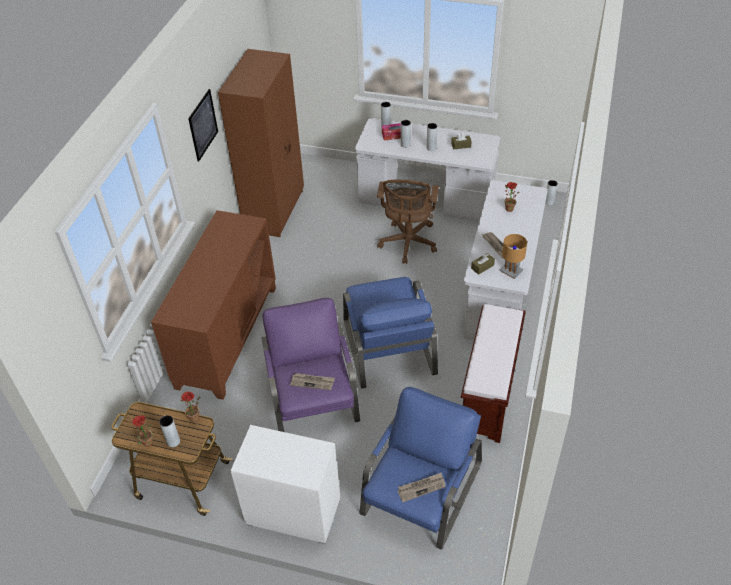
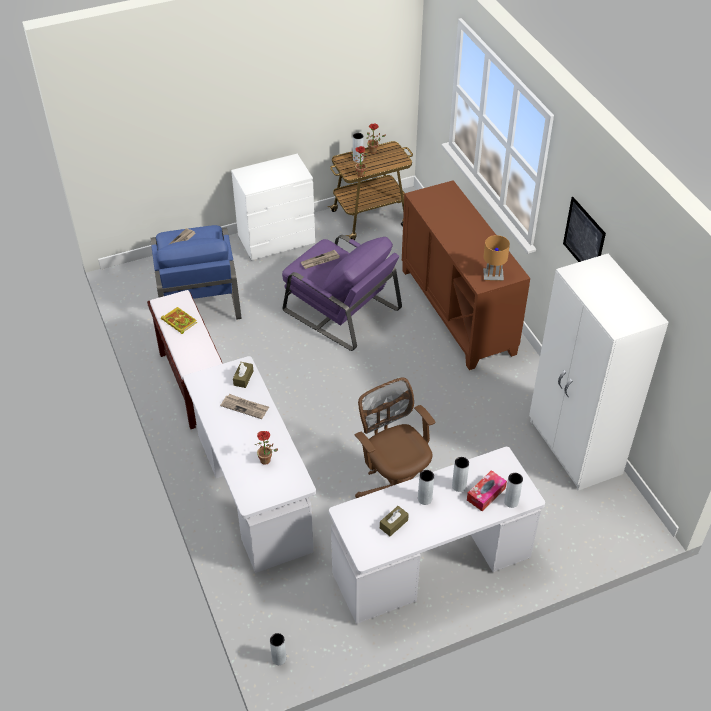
camera: 140 degrees right, 0 degrees up
(275, 210) = (574, 448): brown wardrobe -> white wardrobe
(388, 346) = (314, 376): blue armchair -> none
(494, 359) = (178, 321): none -> book
(511, 271) = (212, 387): brown table lamp -> brown table lamp (493, 276)

